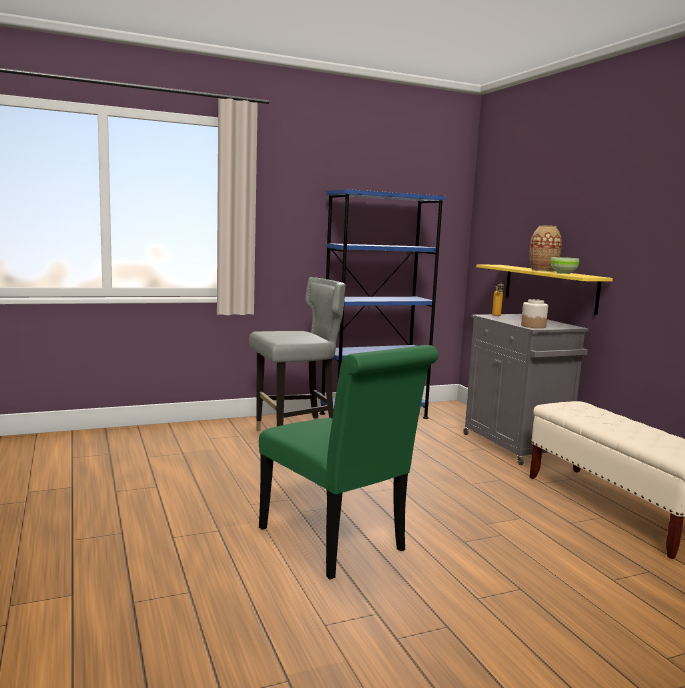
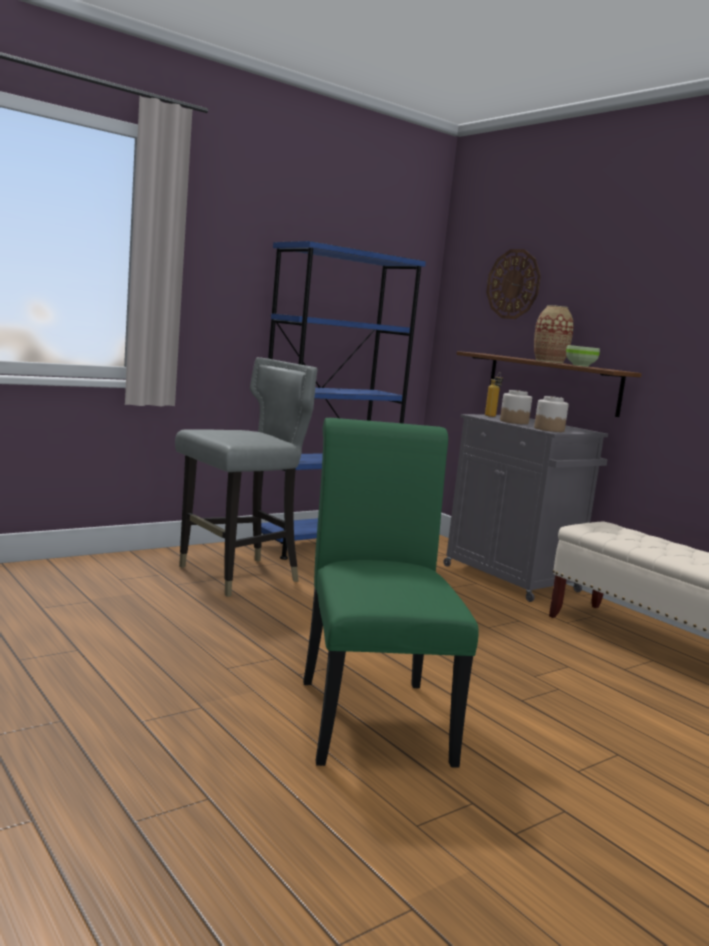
camera: 15 degrees left, 0 degrees up
(337, 543) = (371, 714): green chair -> green chair turned 135 degrees counterclockwise
(510, 320) = (514, 422): none -> jar
(521, 209) = (513, 284): none -> wall clock
(549, 288) = (552, 383): yellow shelf -> brown shelf

